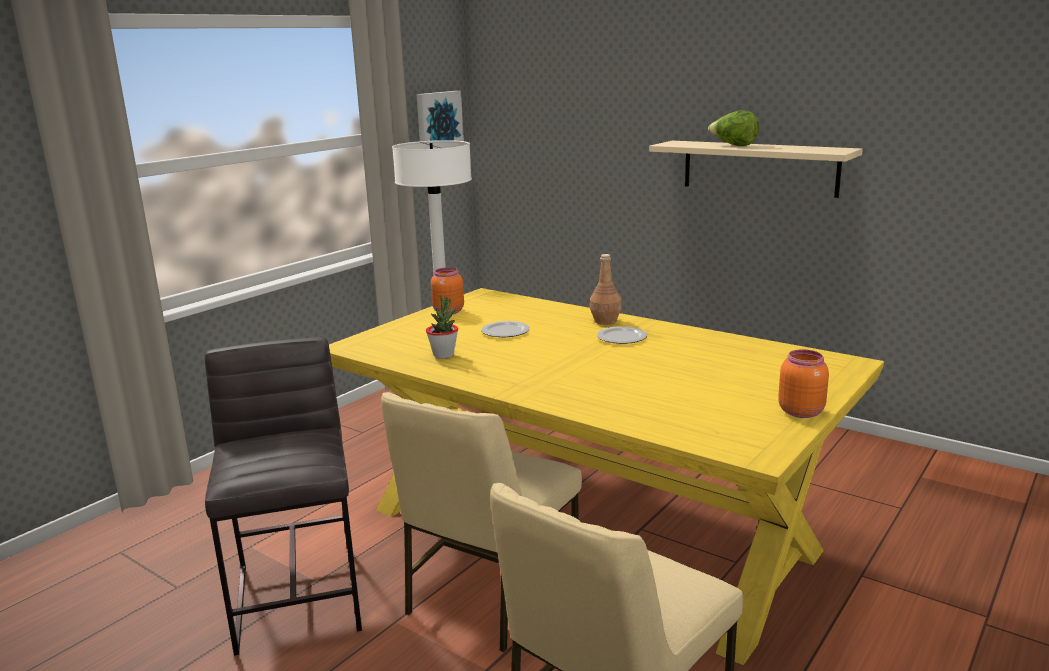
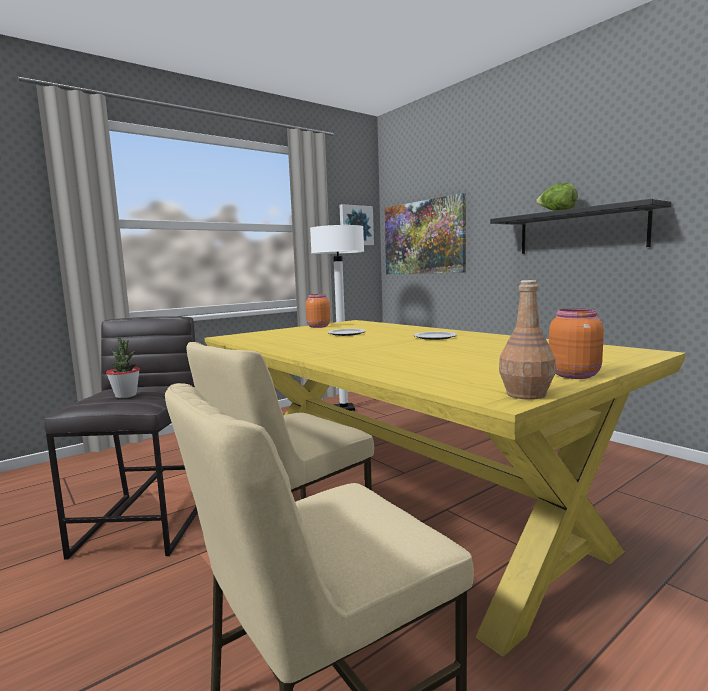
camera: 15 degrees right, 10 degrees down
(444, 355) = (285, 341): potted plant -> potted plant (126, 395)
(542, 144) = (423, 237): none -> picture
(605, 321) = (430, 331): brown bottle -> brown bottle (525, 394)
(759, 168) = (580, 231): beige shelf -> black shelf

